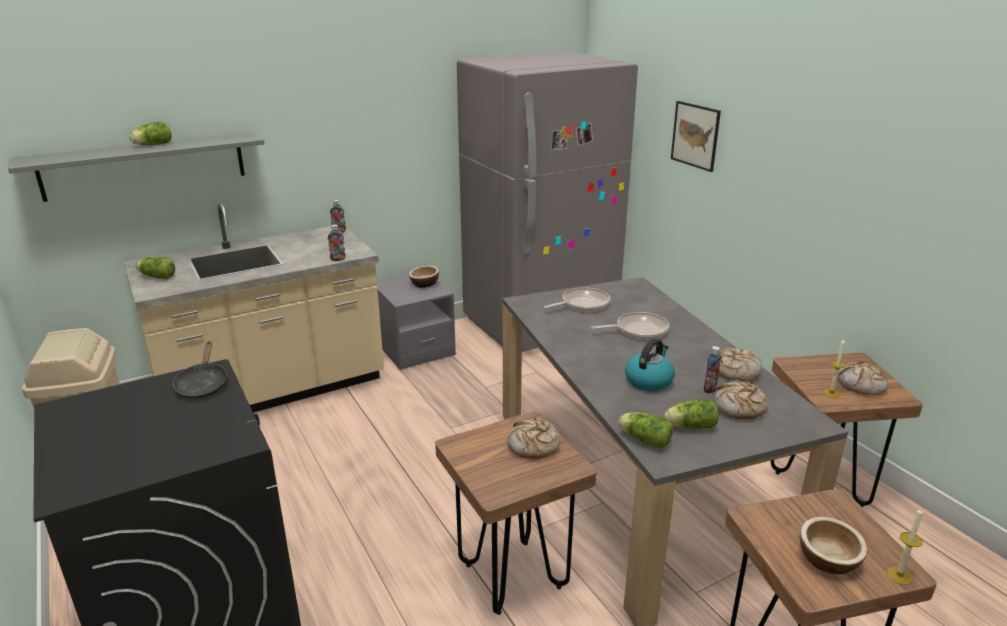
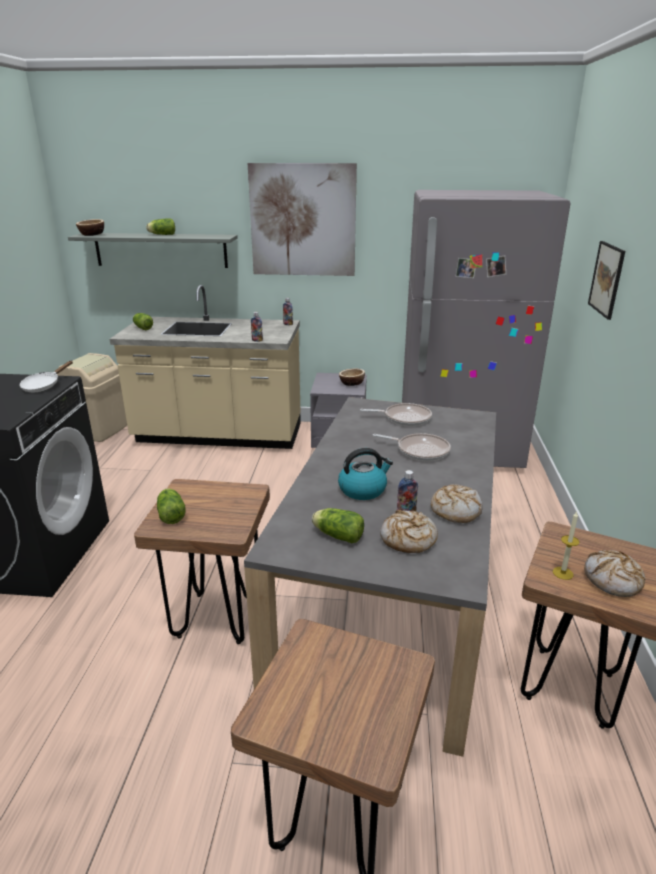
camera: 35 degrees right, 0 degrees up
(203, 384) = (44, 386): black frying pan -> white frying pan
(336, 105) = (303, 220): none -> picture
(533, 445) = (229, 507): bread -> none
(643, 439) = (284, 529): lettuce -> lettuce (171, 514)
(827, 560) = (318, 704): bowl -> bowl (92, 234)
(899, 575) = (365, 759): candle -> none

